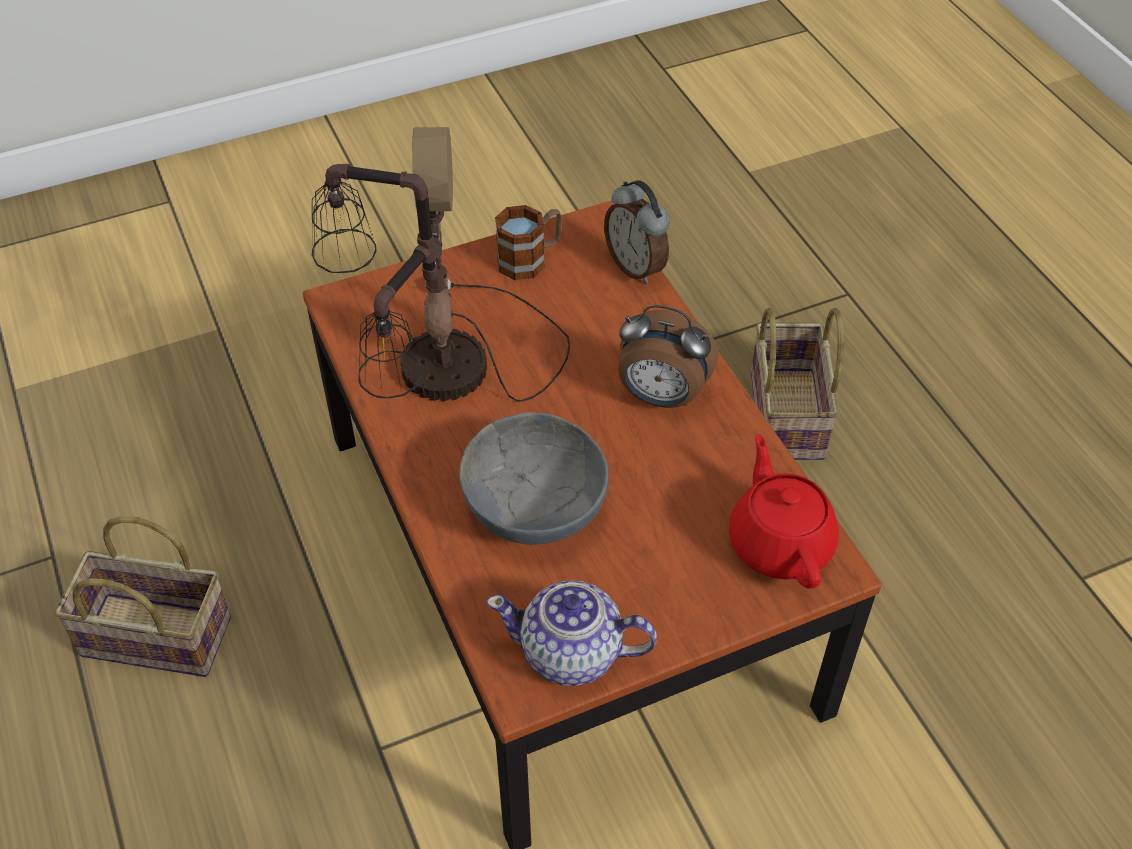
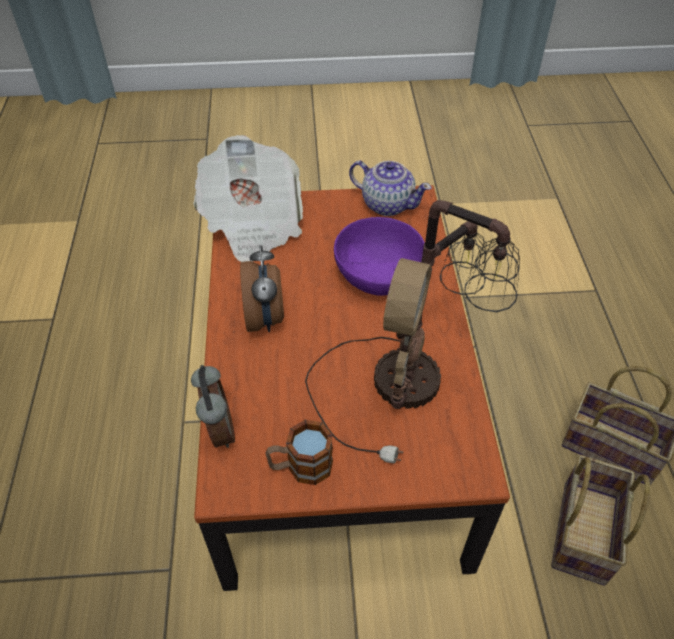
camera: 160 degrees left, 0 degrees up
(533, 507) = (379, 274): grey bowl -> purple bowl
(661, 396) = (265, 318): alarm clock -> alarm clock turned 45 degrees clockwise
(780, 542) = (252, 222): red teapot -> newspaper
(789, 417) = (127, 474): basket -> basket (582, 529)

